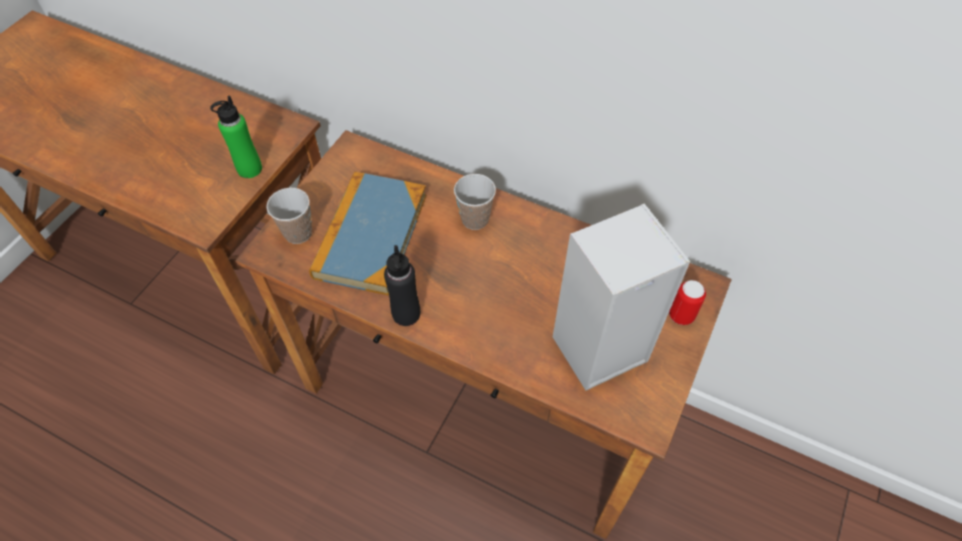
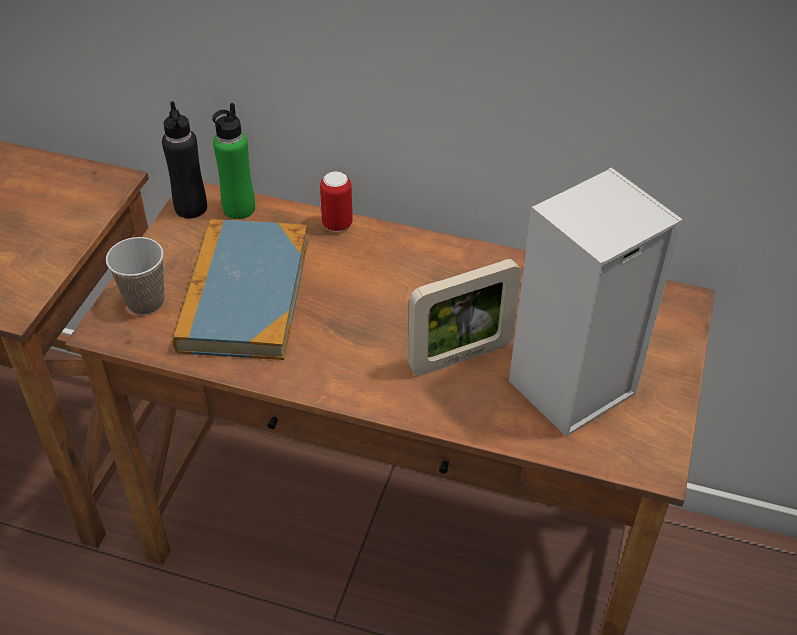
camera: 10 degrees left, 10 degrees down
(249, 169) = (63, 235): green bottle -> green bottle (238, 208)
(406, 314) = (311, 378): black bottle -> black bottle (191, 208)
(475, 219) = (377, 260): cup -> none
(520, 311) = (460, 356): none -> picture frame
(681, 315) = (664, 337): can -> can (337, 224)

